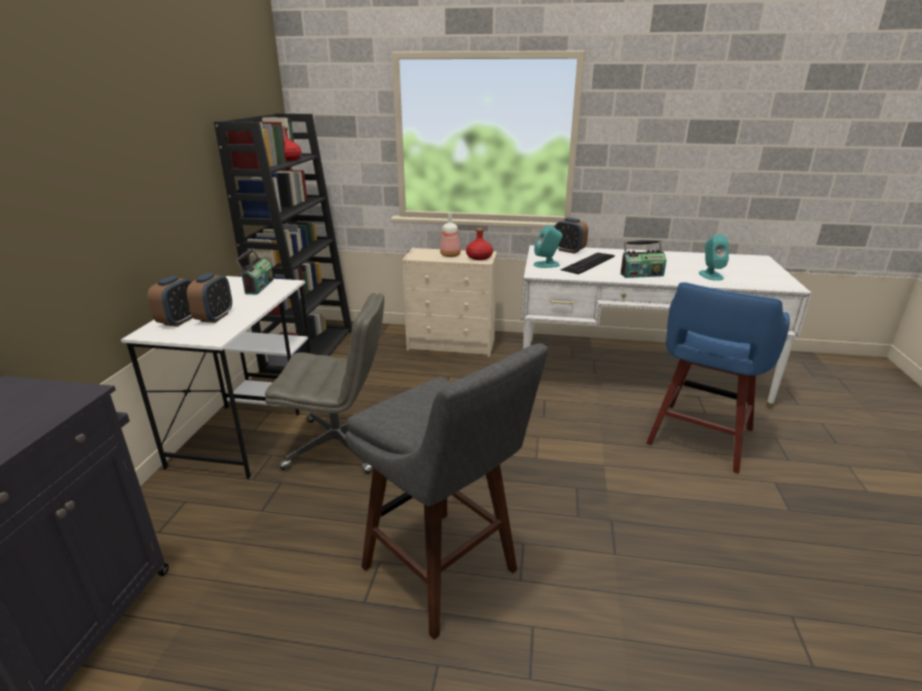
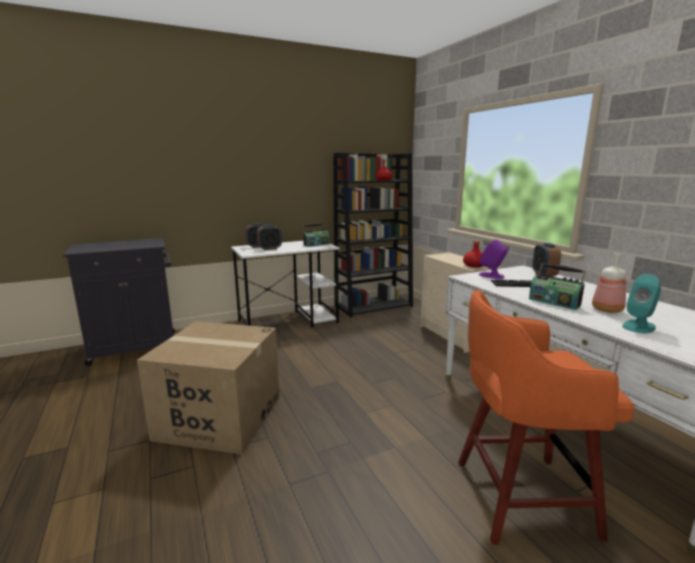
camera: 55 degrees right, 10 degrees down
(339, 445) = (298, 347): grey office chair -> none
(444, 573) = (219, 417): grey stool -> cardboard box
(450, 255) = (460, 260): bottle -> bottle (608, 310)
(547, 264) = (491, 276): turquoise speaker -> purple speaker
(699, 438) = (518, 497): blue stool -> orange stool

